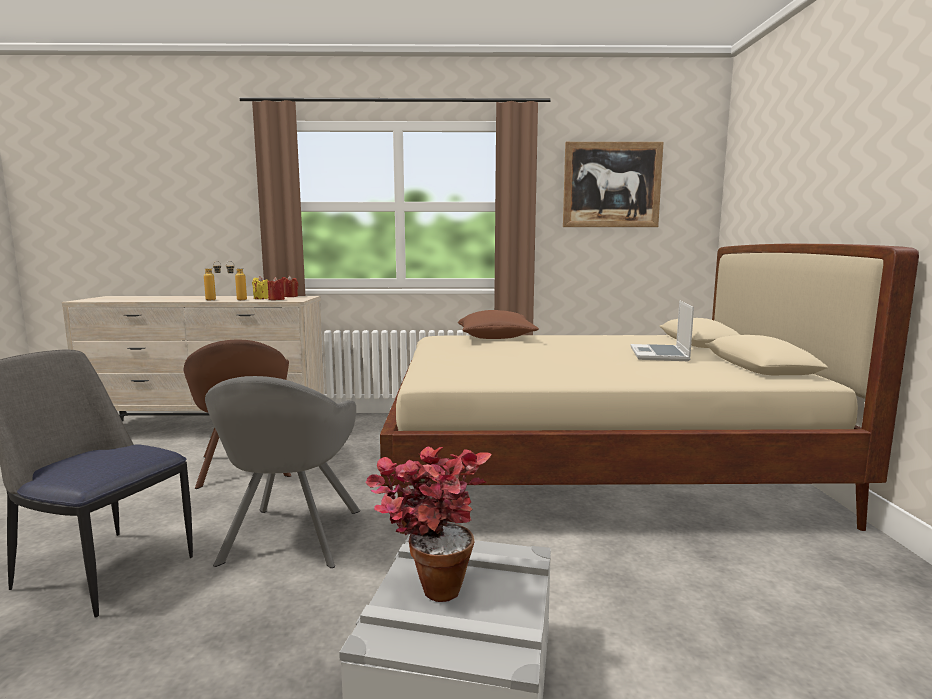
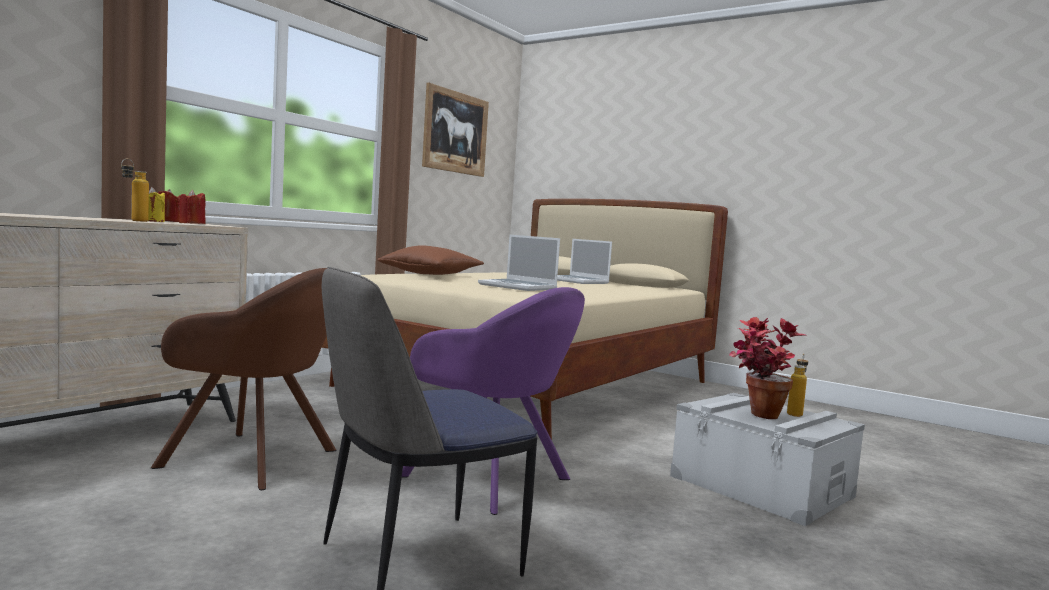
camera: 55 degrees left, 5 degrees down
(215, 300) = (93, 218): bottle -> bottle (795, 413)
(290, 540) = (492, 480): grey armchair -> purple armchair
(498, 360) = (519, 287): none -> laptop

